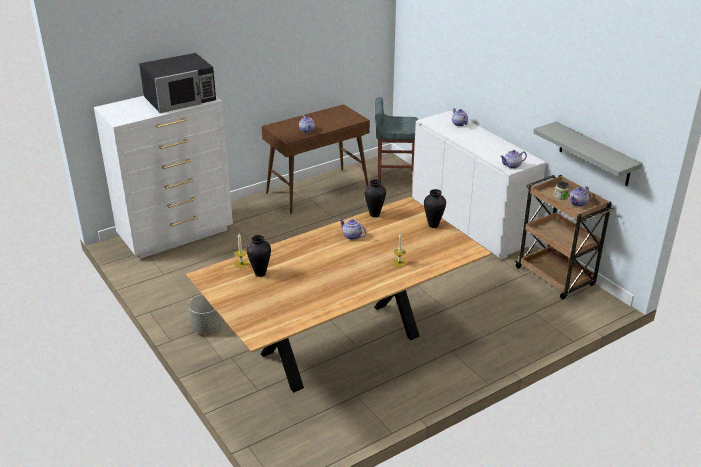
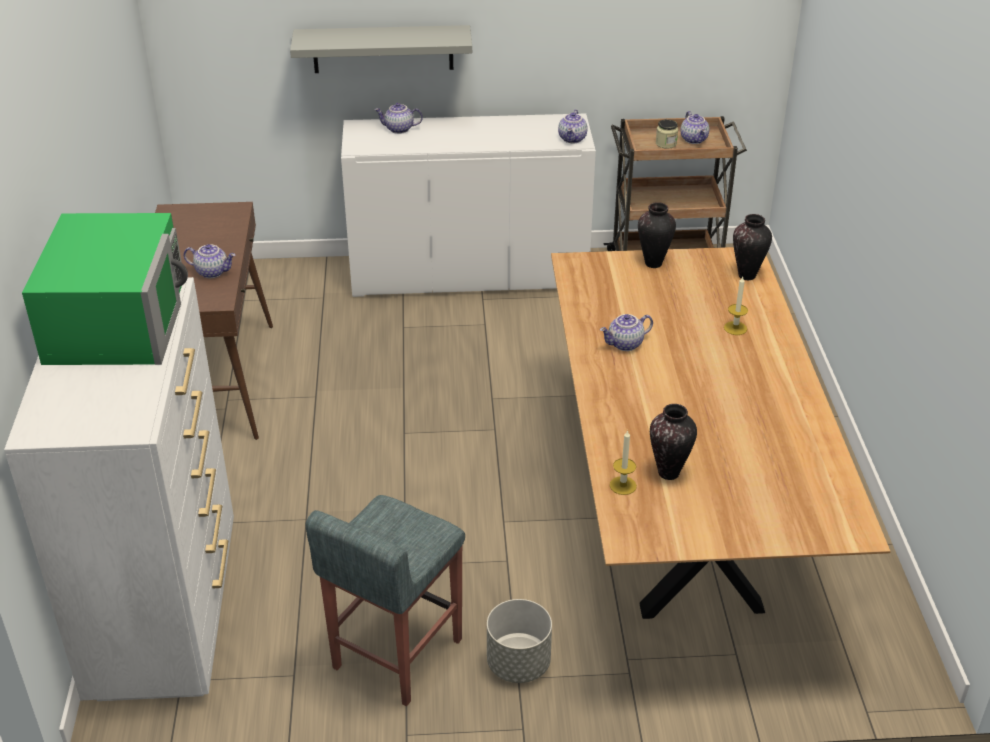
camera: 60 degrees left, 5 degrees up
(180, 98) = (117, 321): black microwave -> green microwave
(374, 215) = (578, 302): vase -> vase (747, 276)
(395, 177) = (269, 288): grey stool -> grey stool (396, 655)
(595, 154) = (678, 62): grey shelf -> grey shelf (383, 49)

